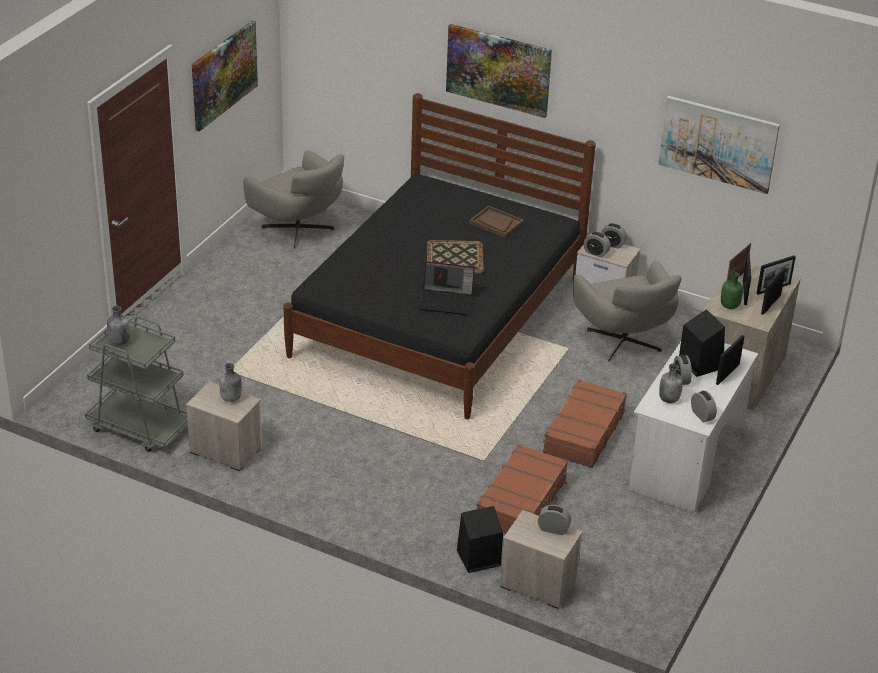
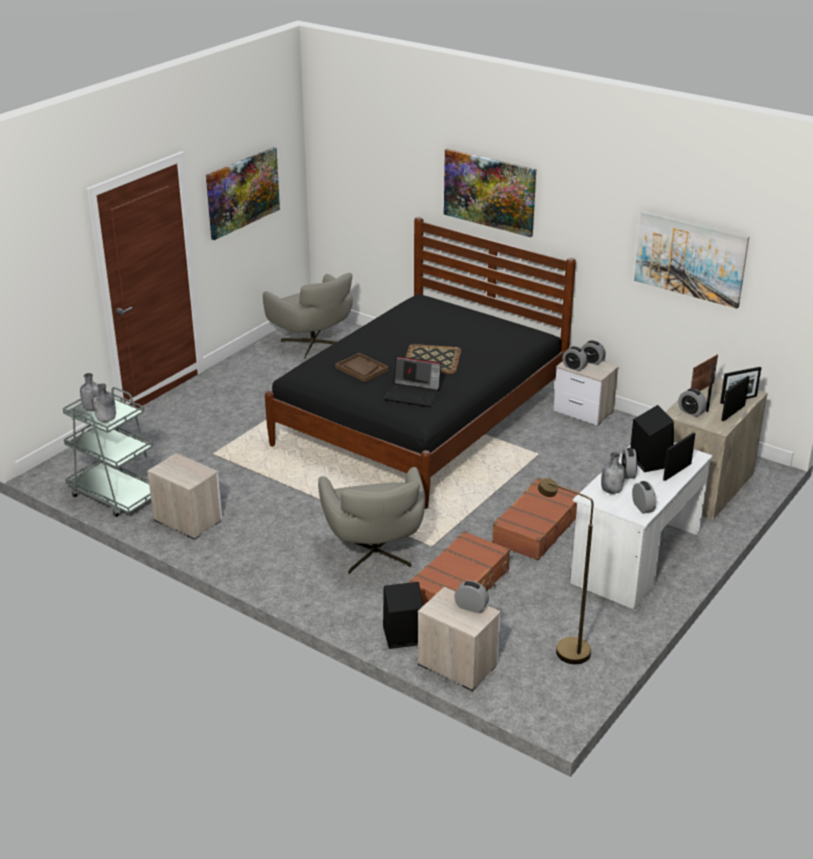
camera: 10 degrees right, 5 degrees down
(231, 398) = (191, 468): grey bottle -> grey bottle (106, 420)
(496, 223) = (479, 334): brown tray -> brown tray (361, 369)
(625, 343) = (595, 452): grey armchair -> grey armchair (375, 555)
(635, 559) = (563, 649): none -> brown floor lamp
(730, 306) = (691, 412): green bottle -> alarm clock

